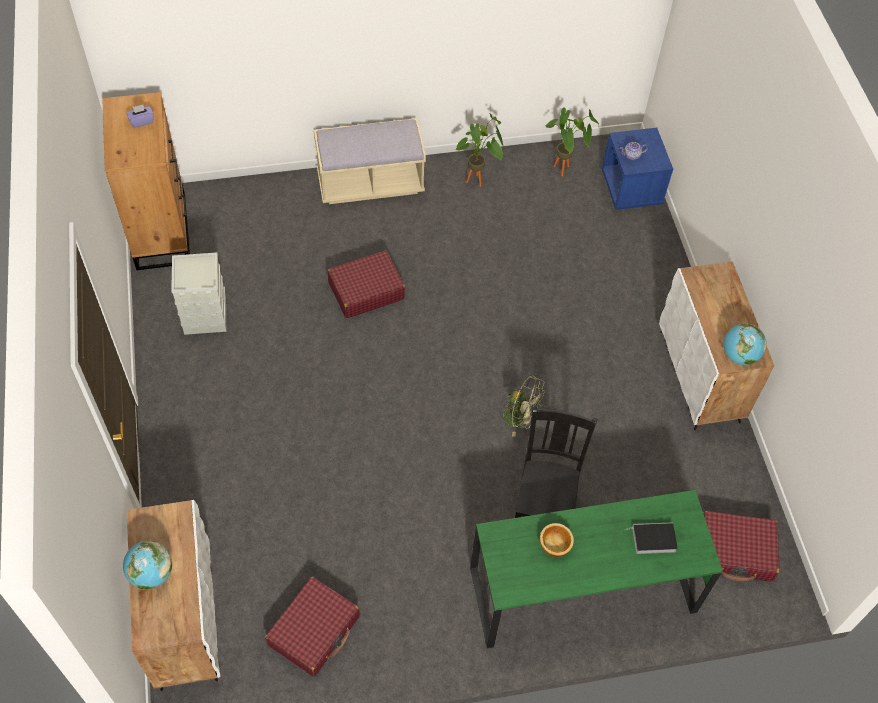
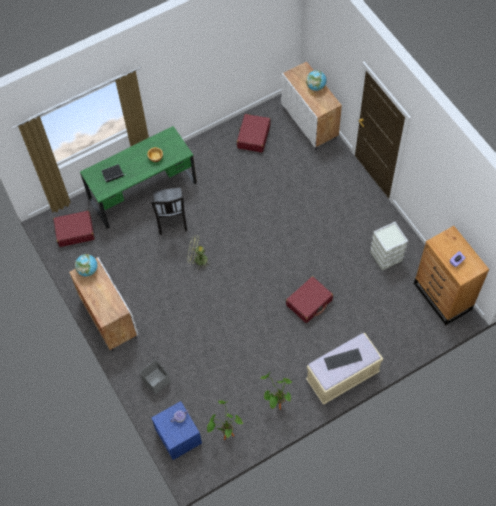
camera: 165 degrees right, 5 degrees up
(372, 141) = (342, 360): none -> keyboard
(644, 264) = (156, 380): none -> grey storage box

